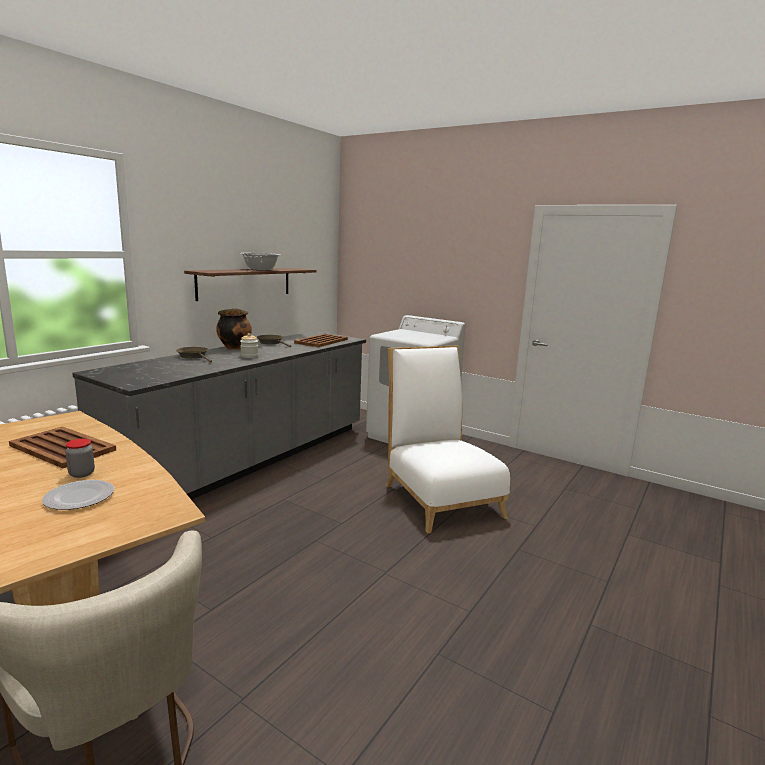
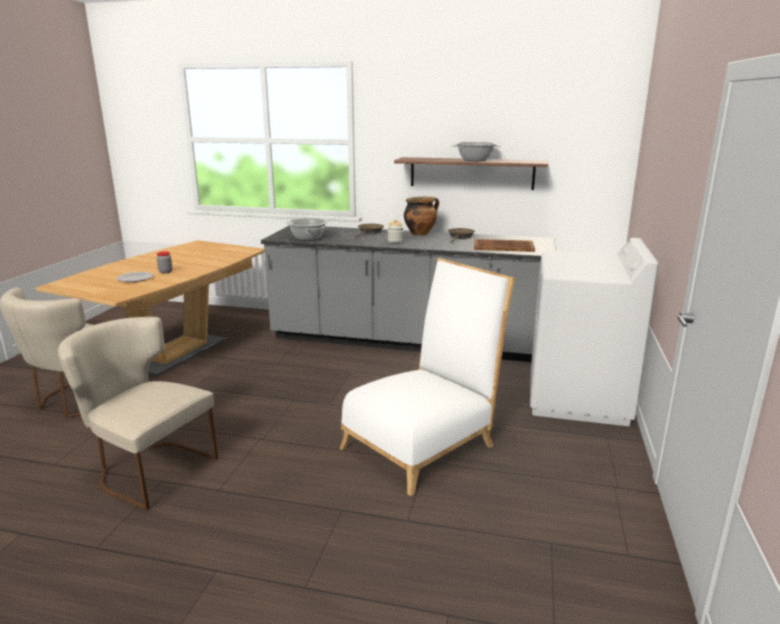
camera: 70 degrees right, 5 degrees up
(63, 448) = (200, 261): brown tray -> none
(168, 375) = (308, 238): none -> cooking pot
(407, 663) = (148, 469): none -> beige chair

